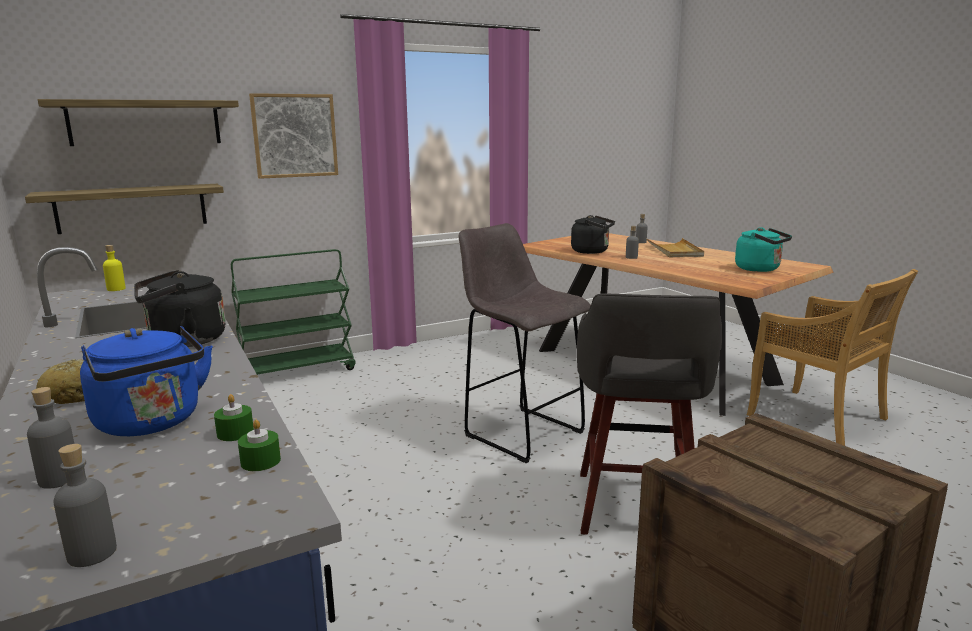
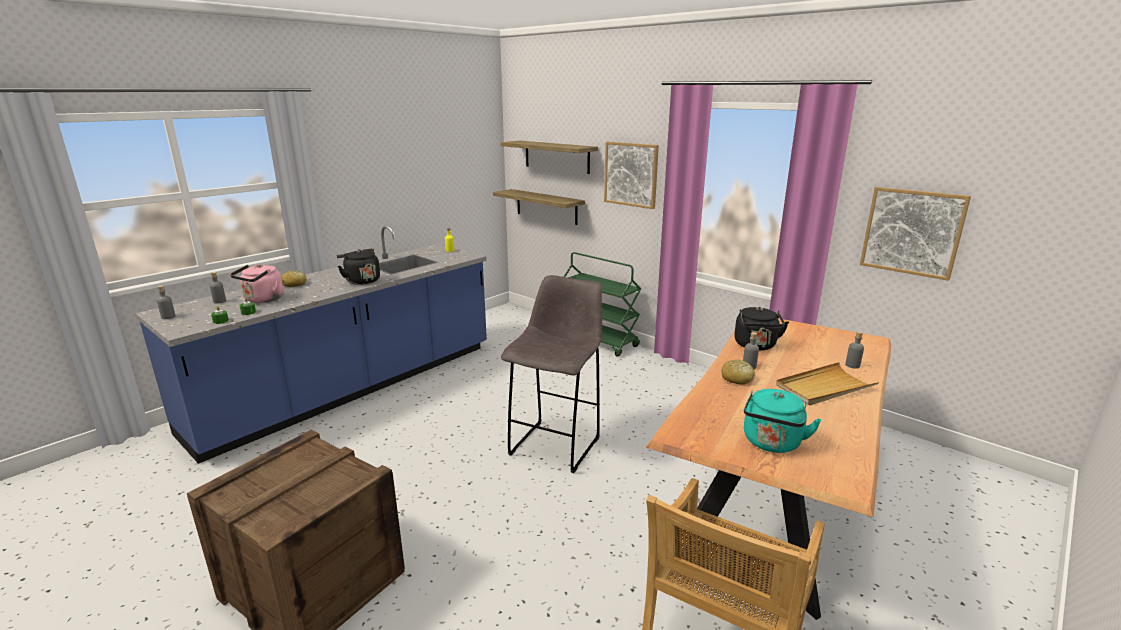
camera: 70 degrees right, 5 degrees up
(152, 423) = (262, 300): blue kettle -> pink kettle
(569, 152) = (912, 232): none -> picture
(635, 508) = (460, 513): grey stool -> none
(653, 262) = (737, 378): none -> bread

